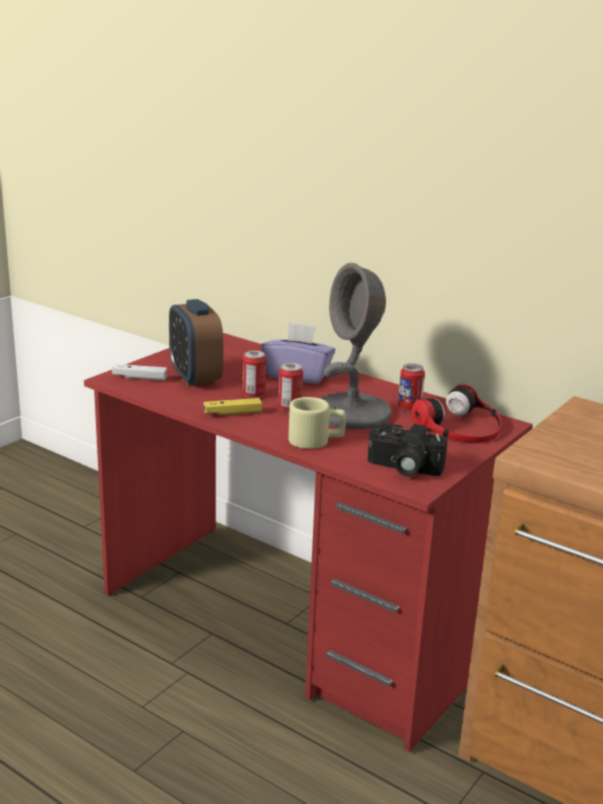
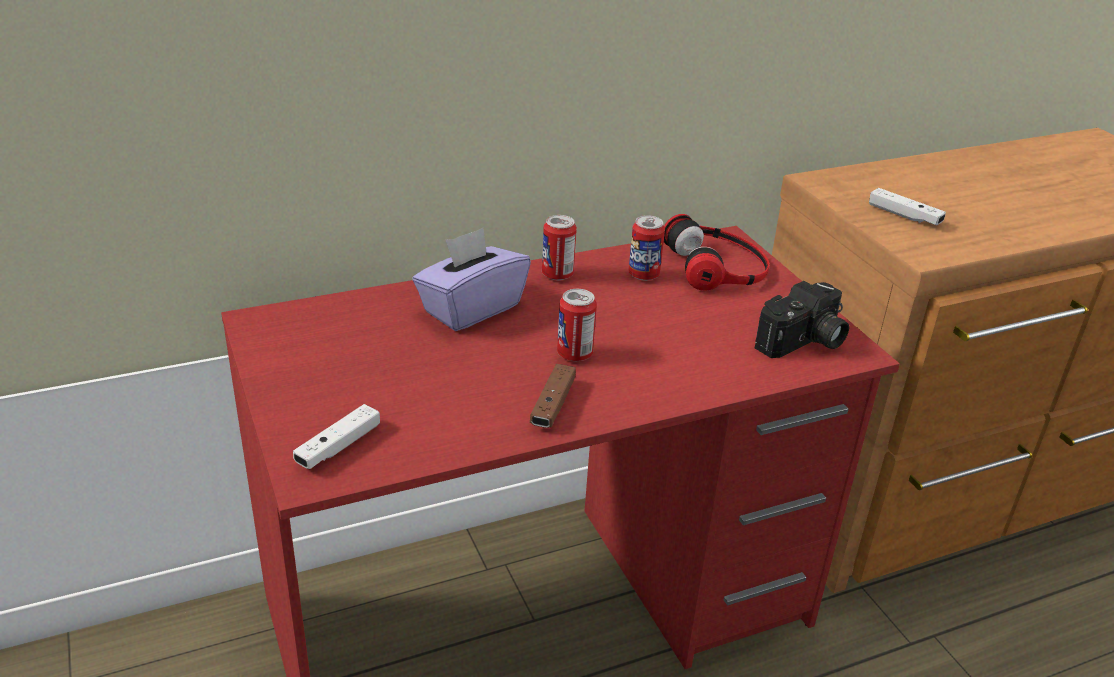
camera: 60 degrees left, 10 degrees up
(195, 377) = (391, 393): alarm clock -> none
(232, 413) = (553, 405): yellow game controller -> brown game controller
(253, 395) = (505, 366): can -> can (557, 275)
(316, 441) = (690, 371): beige mug -> none
(352, 413) = (626, 316): grey table lamp -> none
(583, 441) = (904, 216): none -> white game controller

